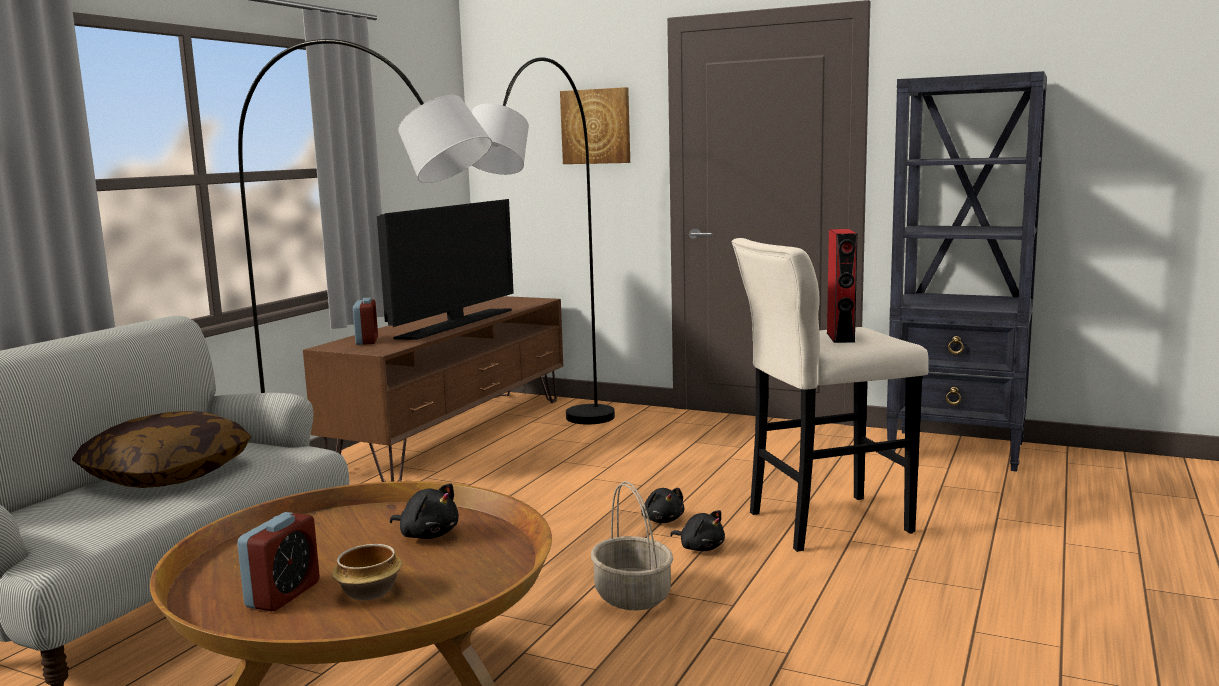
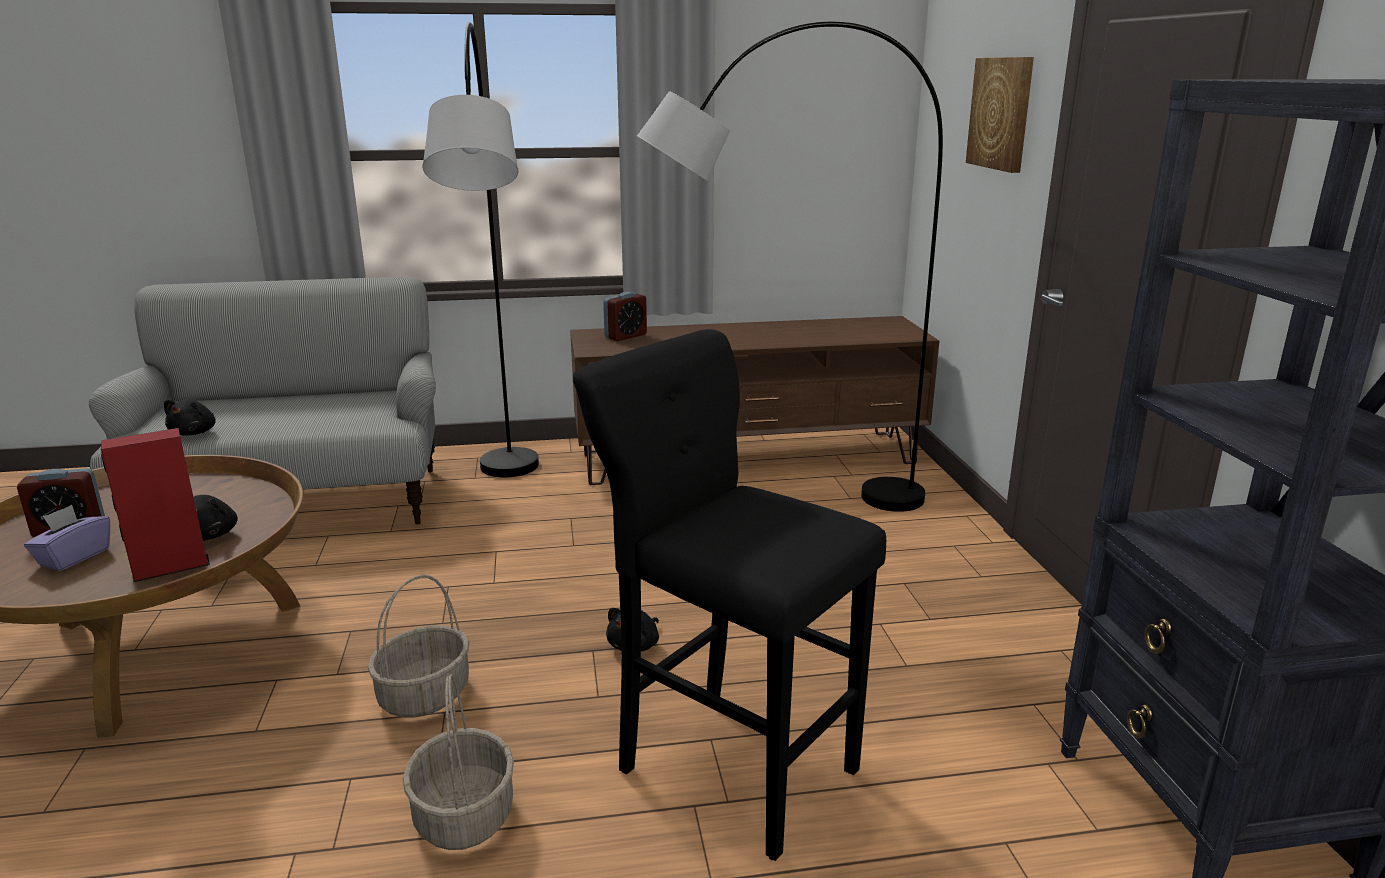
camera: 55 degrees right, 10 degrees up
(168, 474) = (304, 407): pillow -> none
(370, 592) = (74, 557): bowl -> purple tissue box
(455, 324) = (738, 341): television -> none
(700, 548) = (577, 695): black plush toy -> black plush toy (195, 432)
(797, 604) = (465, 816): none -> basket
(821, 523) = (729, 763): beige stool -> black stool
(840, 337) = (747, 525): red speaker -> red speaker (171, 567)

